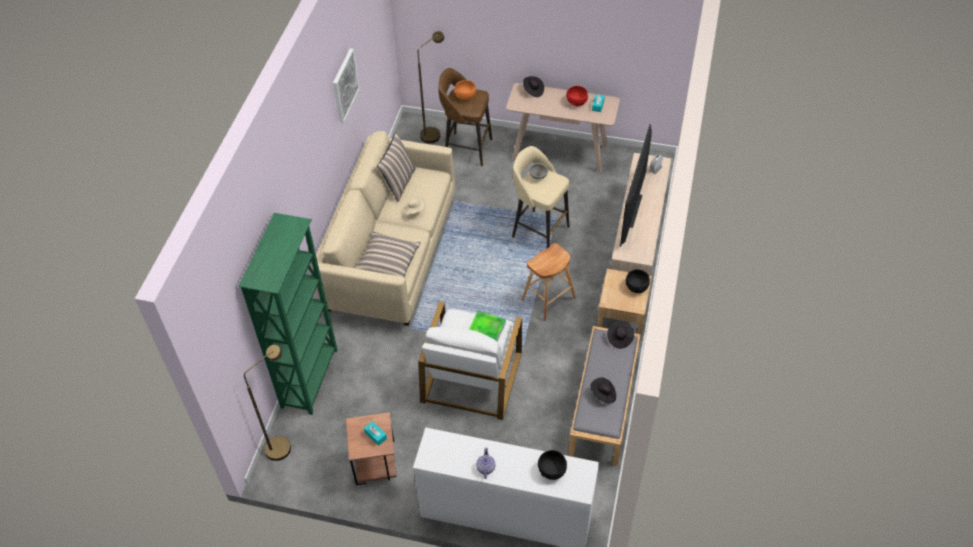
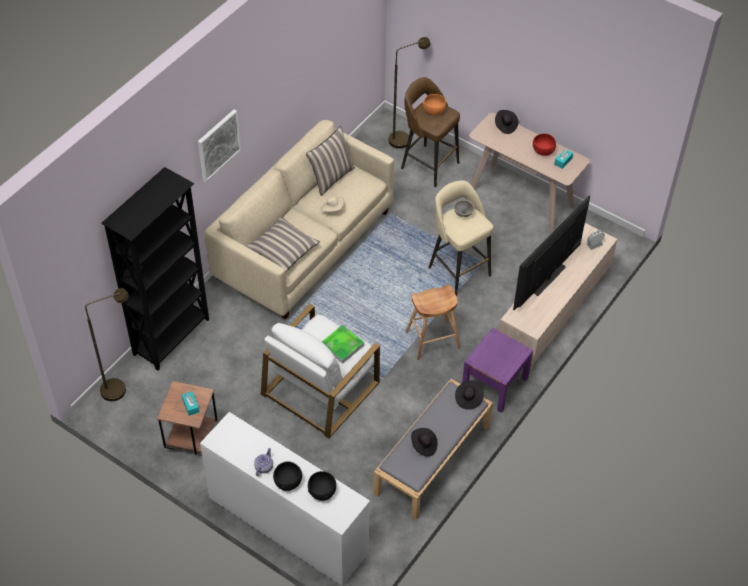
camera: 20 degrees right, 0 degrees up
(310, 378) = (172, 337): green bookcase -> black bookcase
(344, 85) = (295, 66): picture -> picture (218, 145)
(621, 318) = (494, 384): beige nightstand -> purple nightstand
(637, 287) = (512, 355): black bowl -> black bowl (288, 482)

